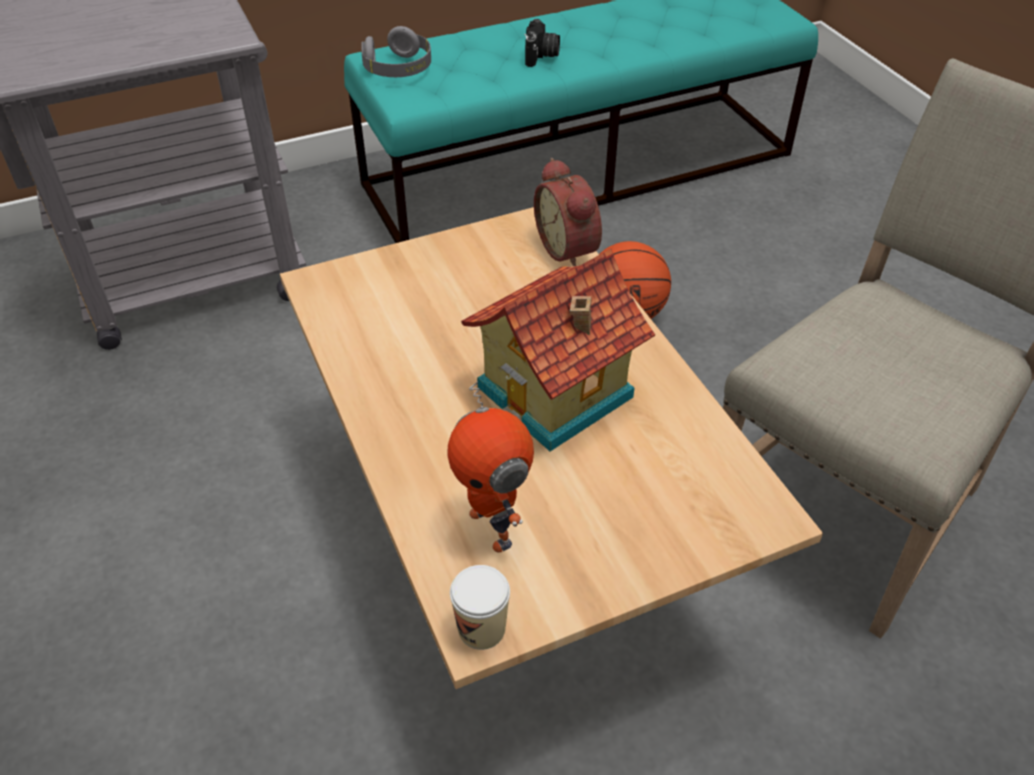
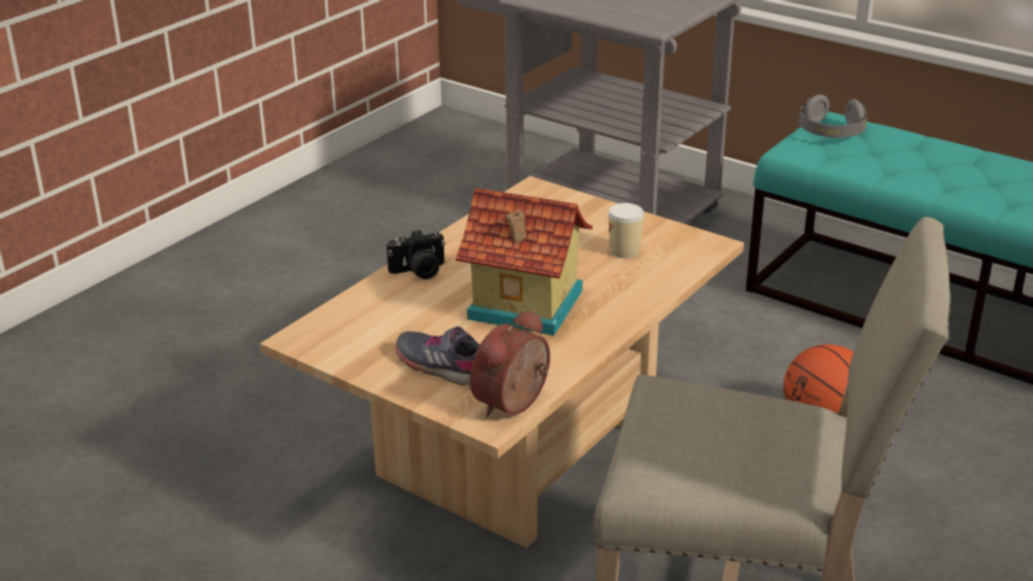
camera: 60 degrees right, 15 degrees down
(481, 628) = (302, 339): cup -> cup (624, 251)
(493, 527) = (383, 319): toy robot -> none
(541, 56) = (952, 179): camera -> camera (419, 271)
(570, 248) = (691, 264): alarm clock -> alarm clock (515, 405)
(635, 513) = (442, 366): none -> grey shoe

